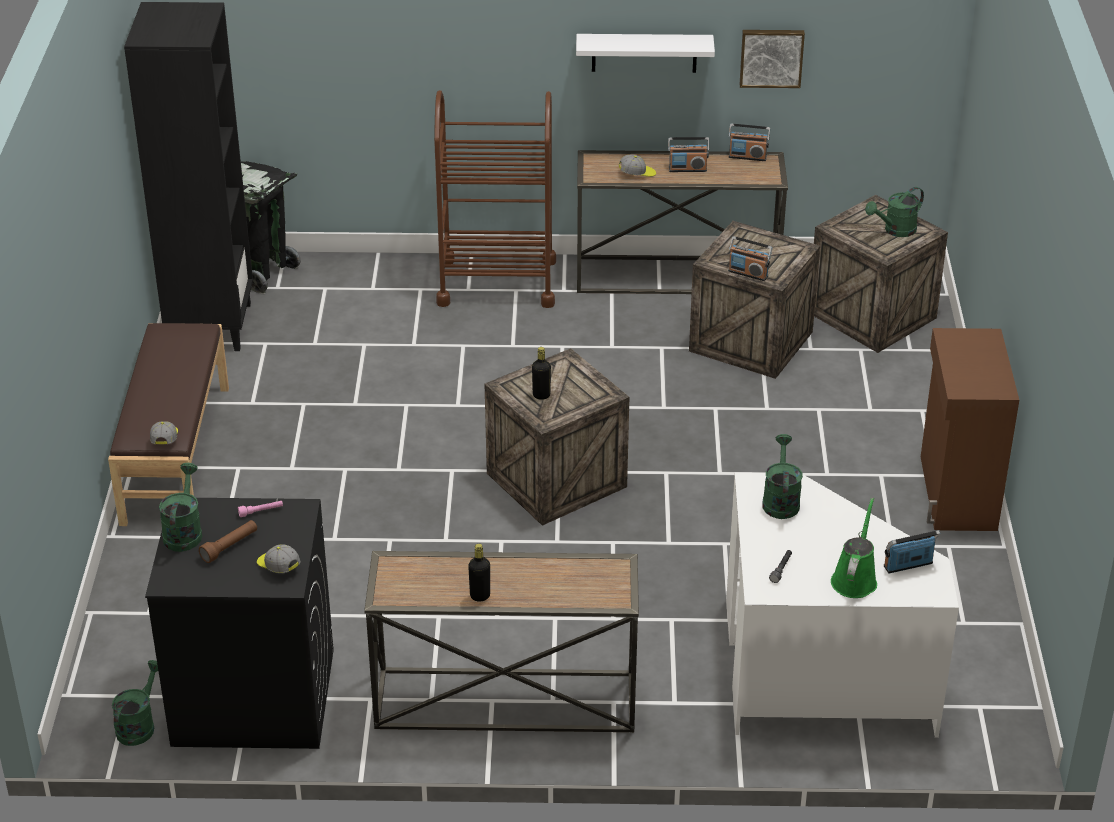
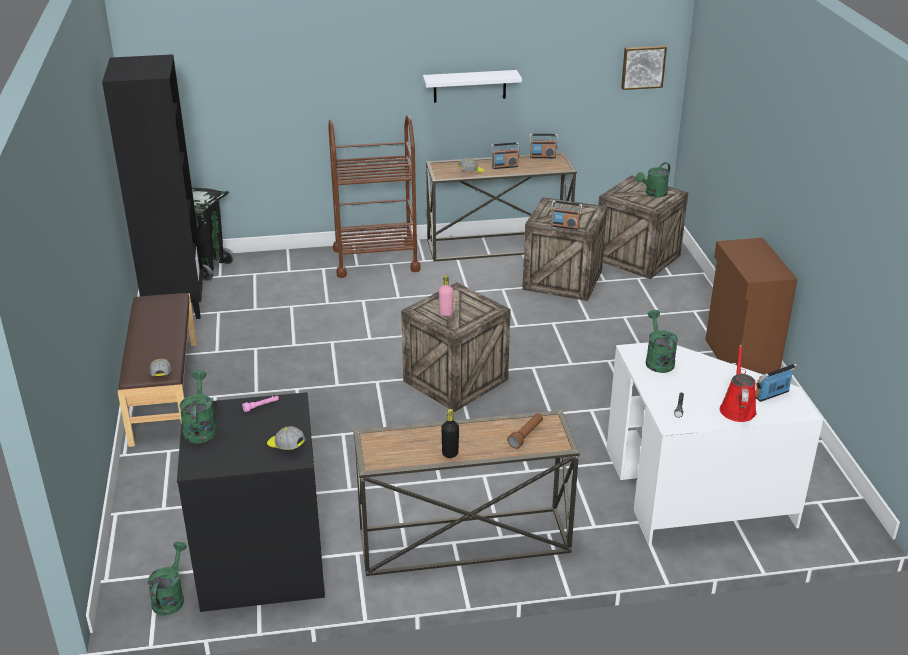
camera: 10 degrees left, 5 degrees down
(230, 547) = (241, 435): brown flashlight -> brown flashlight (526, 435)
(541, 395) = (446, 313): black bottle -> pink bottle
(771, 57) = (556, 84): picture -> picture (643, 67)
(854, 579) = (737, 408): green watering can -> red watering can

